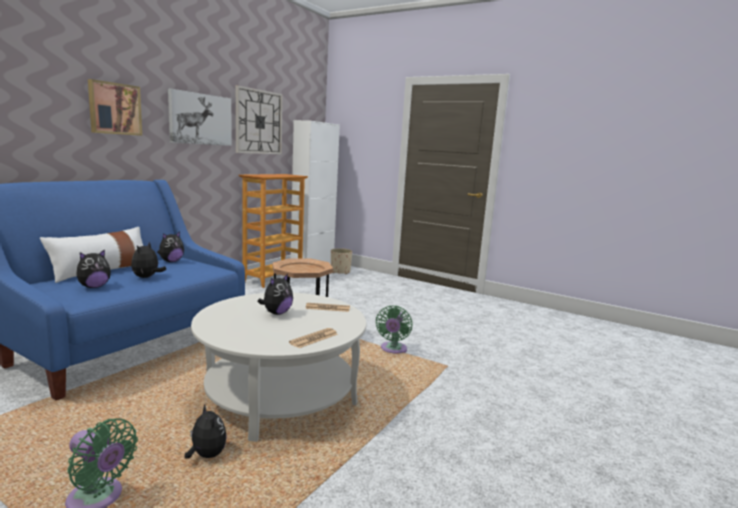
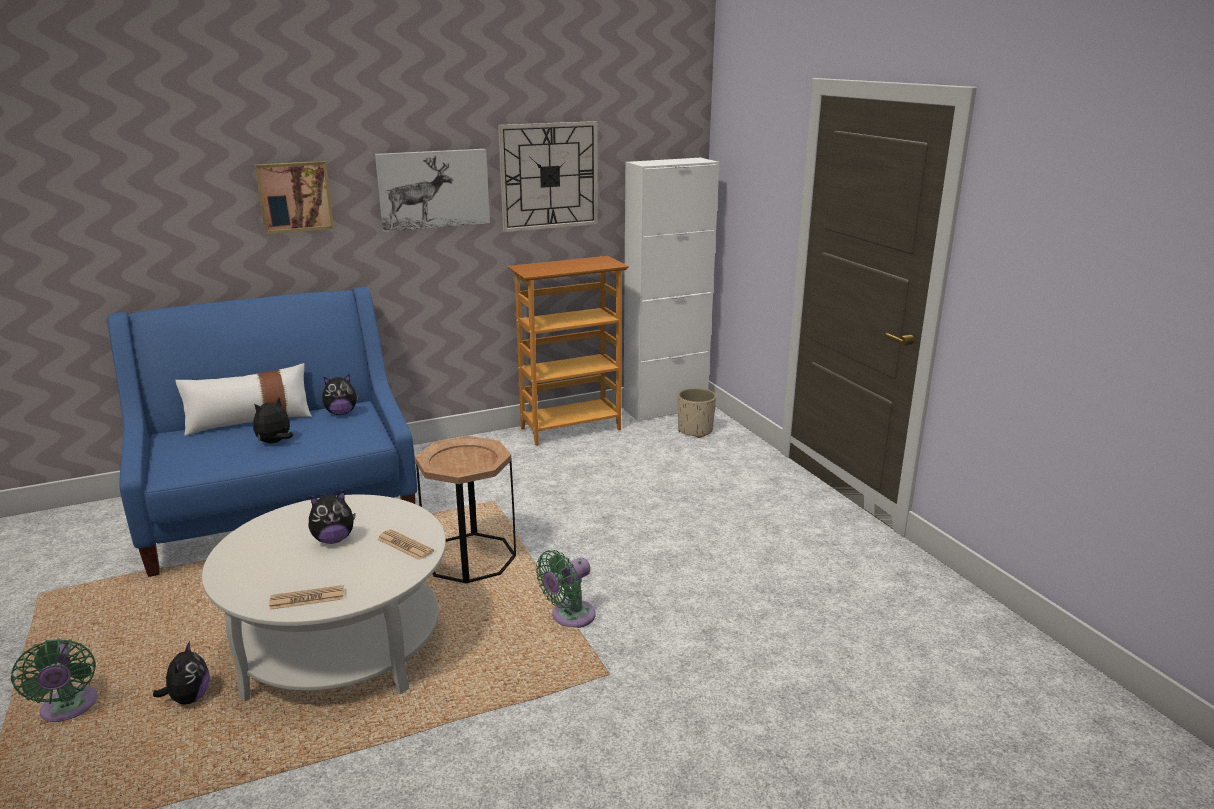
camera: 35 degrees right, 10 degrees up
(94, 287) = (207, 450): plush toy -> none

